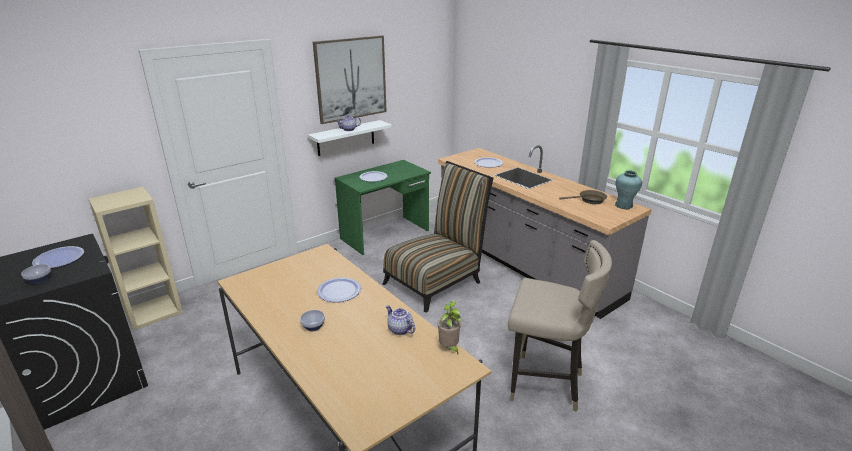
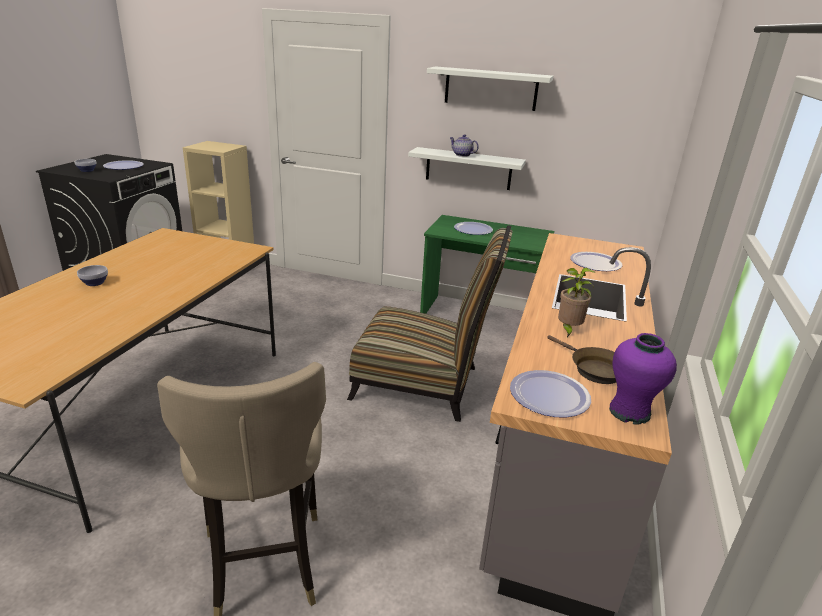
camera: 55 degrees right, 0 degrees up
(339, 291) = (173, 276): plate -> plate (549, 395)
(351, 79) = (490, 88): picture -> white shelf
(399, 330) = (104, 325): teapot -> none
(449, 348) = (71, 363): potted plant -> potted plant (568, 330)
(624, 205) = (630, 412): turquoise vase -> purple vase

